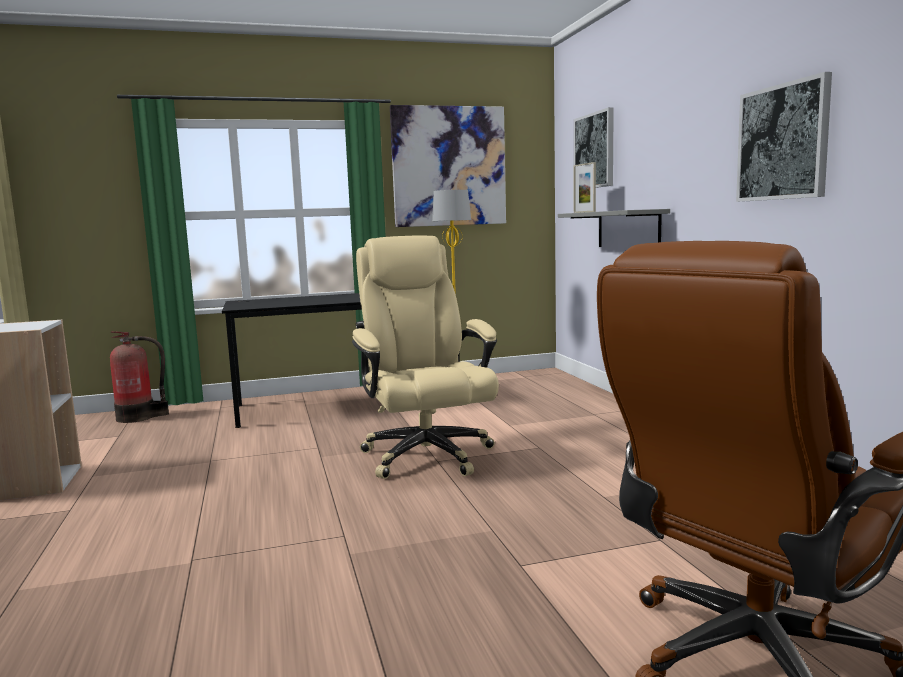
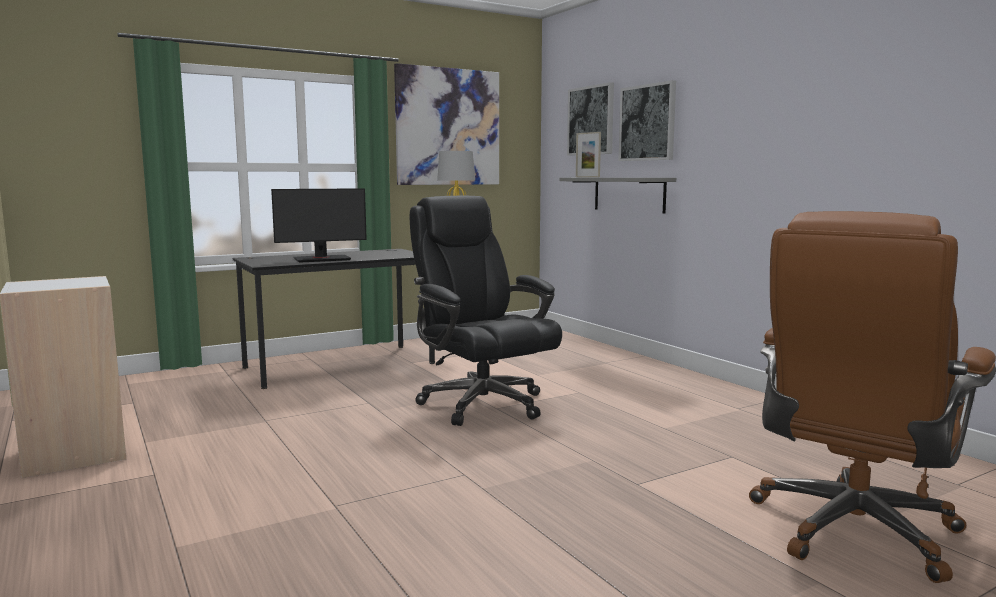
camera: 15 degrees left, 0 degrees up
(139, 417) = (138, 383): fire extinguisher -> none
(299, 302) = (321, 259): none -> monitor
(426, 456) = (483, 404): beige office chair -> black office chair
(783, 142) = (791, 128): picture -> picture (647, 123)

